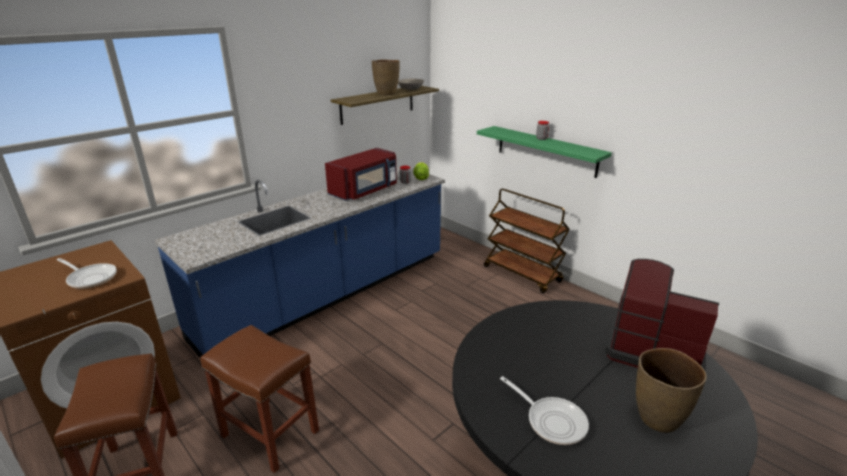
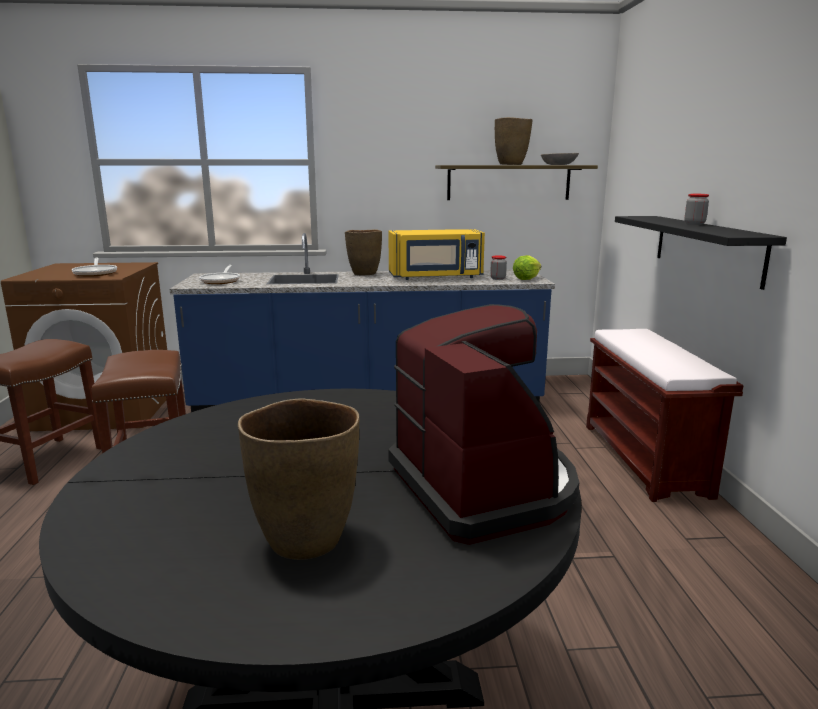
camera: 40 degrees right, 10 degrees down
(307, 200) = (364, 274): none -> brown vase
(365, 191) = (436, 277): red microwave -> yellow microwave
(522, 274) = (645, 459): brown cart -> brown bench
(546, 151) = (706, 248): green shelf -> black shelf
(552, 421) = (188, 478): frying pan -> frying pan (221, 281)

